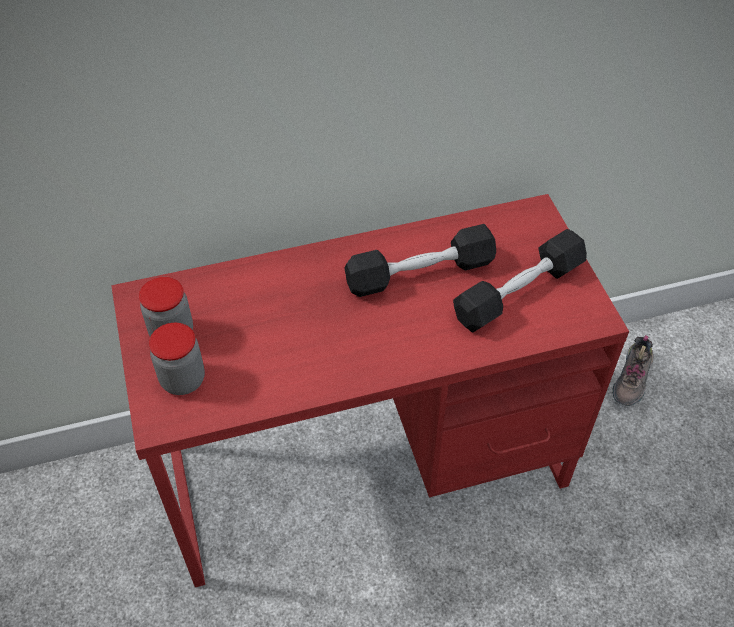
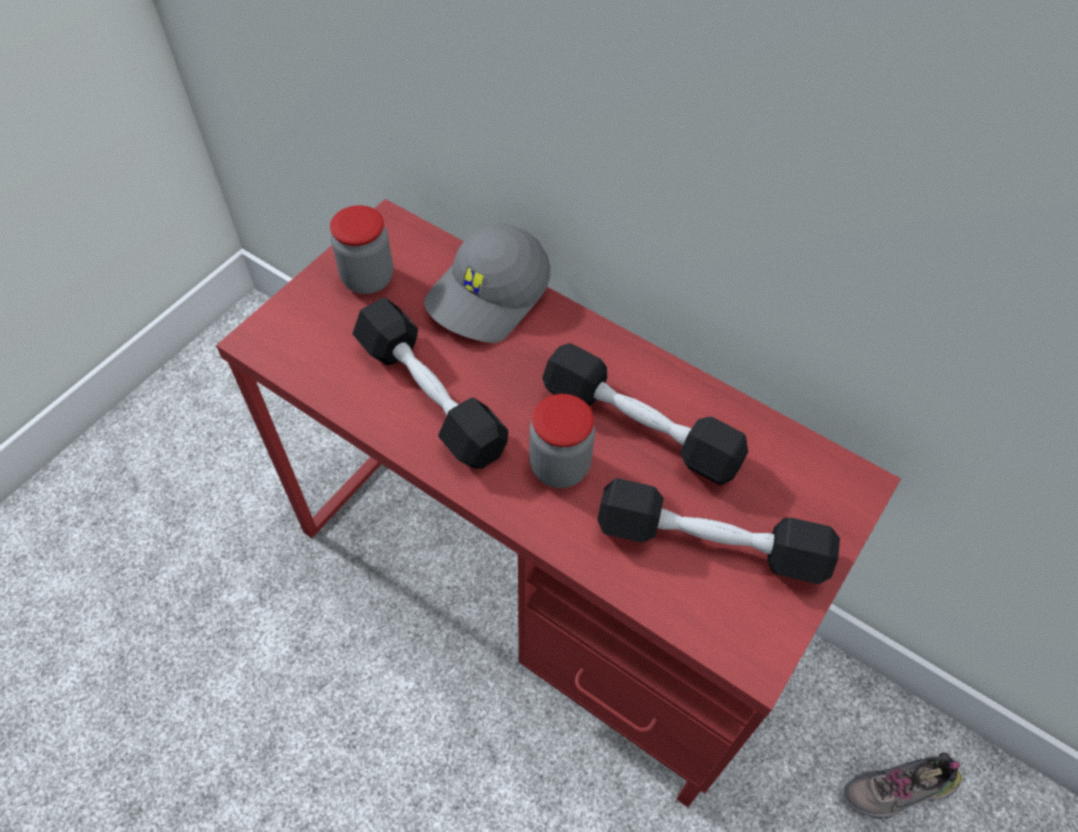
camera: 50 degrees right, 5 degrees up
(183, 380) = (321, 323): jar -> jar (559, 466)
(255, 281) = (489, 296): none -> grey cap
(301, 356) = (430, 396): none -> black dumbbell

